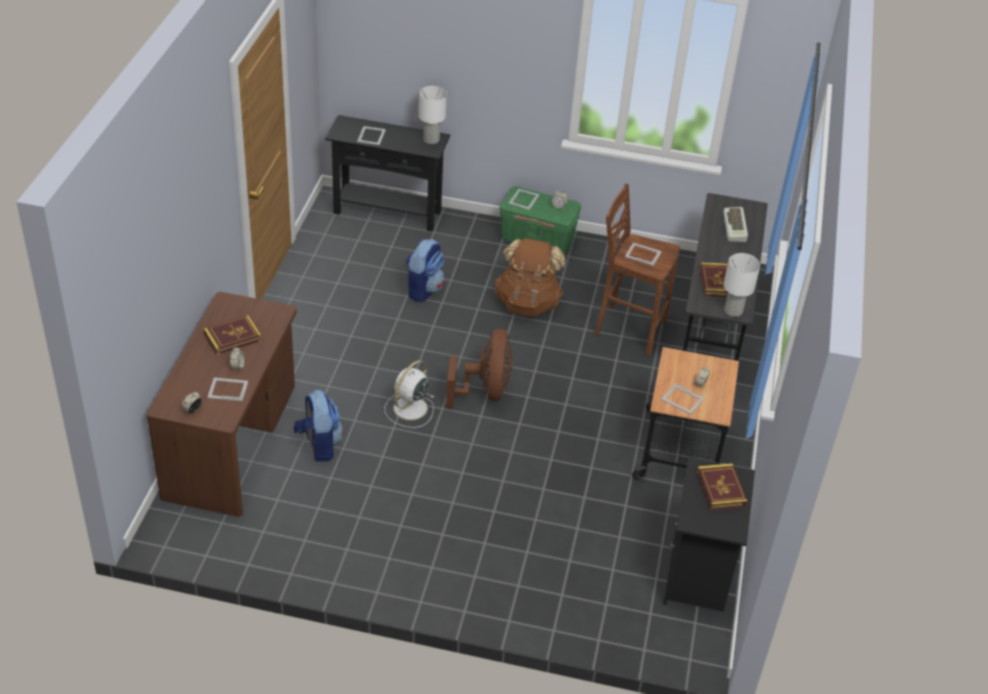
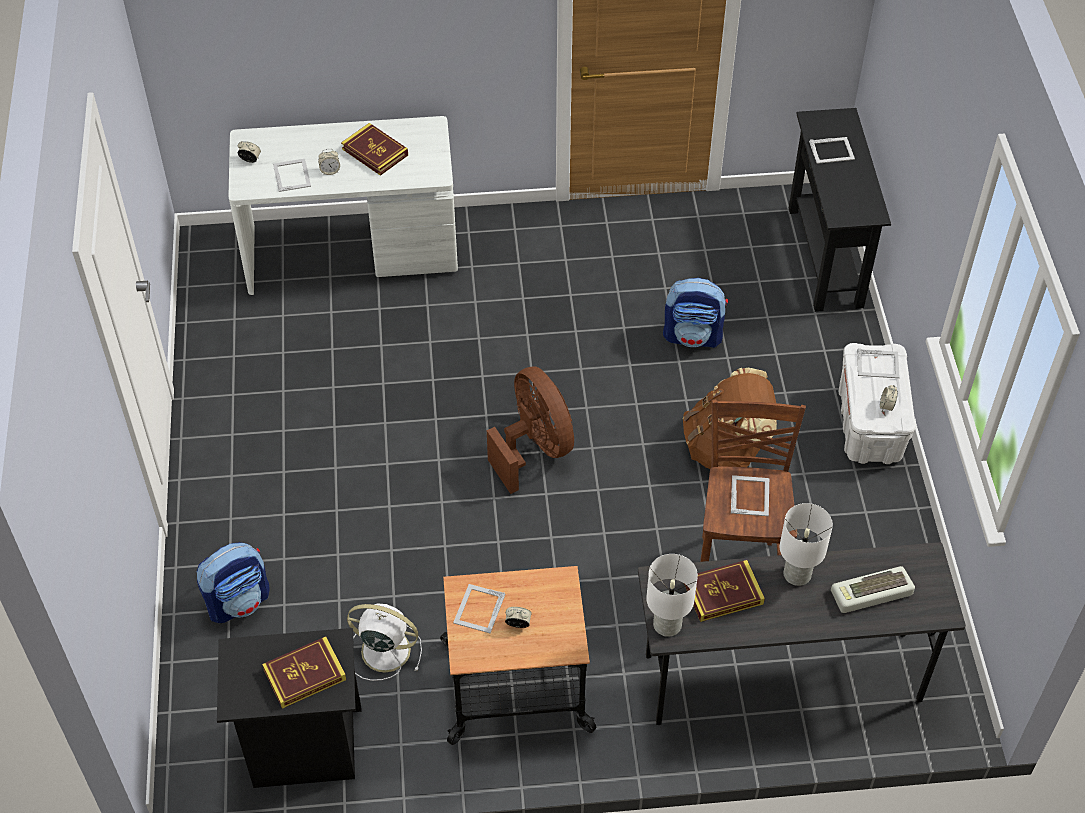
camera: 75 degrees right, 10 degrees up
(232, 442) = (352, 252): brown desk -> white desk
(319, 445) = (377, 323): backpack -> backpack (239, 601)
(409, 409) = (470, 384): white fan -> white fan (383, 650)
(431, 139) = (864, 208): white table lamp -> white table lamp (798, 574)
(485, 392) = (534, 448): brown fan -> brown fan turned 105 degrees counterclockwise
(537, 239) = (870, 425): green storage box -> white storage box

